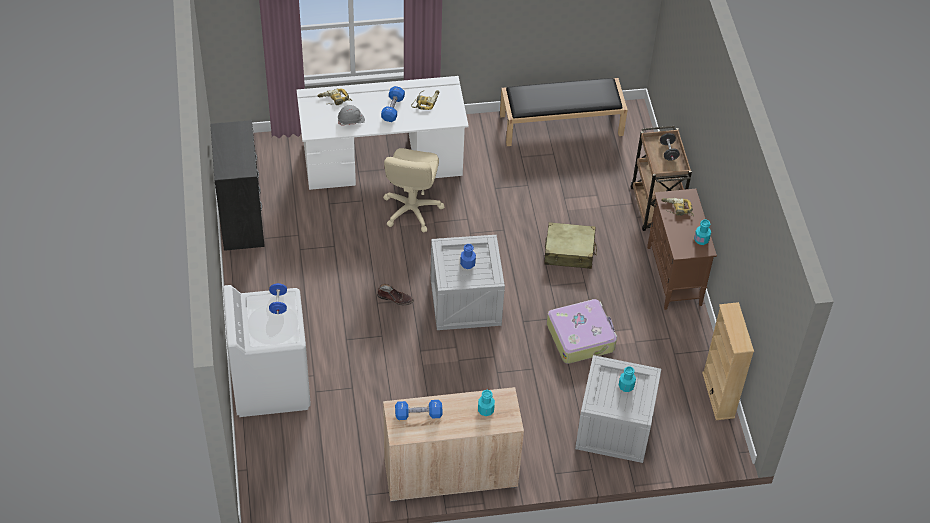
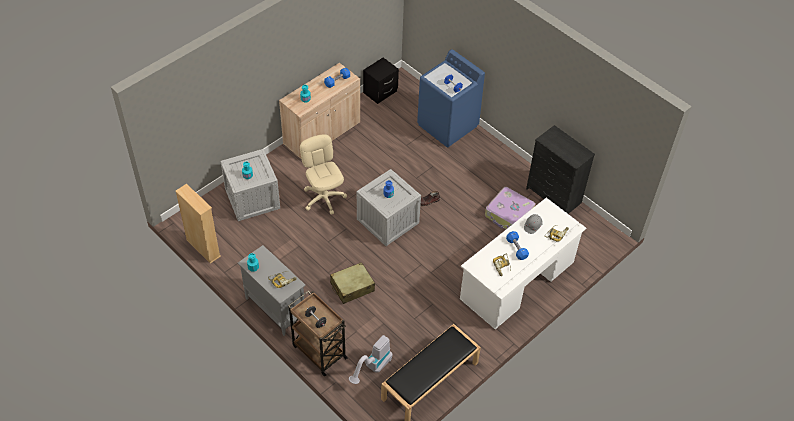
camera: 145 degrees right, 0 degrees up
(270, 384) = (447, 125): white washing machine -> blue washing machine
(311, 492) = (380, 92): none -> black nightstand
(411, 210) = (468, 258): beige office chair -> beige office chair (324, 198)
(581, 336) = (306, 238): suitcase -> suitcase (509, 214)
(610, 164) = (372, 368): none -> vacuum cleaner
(674, 276) = (275, 308): brown cabinet -> grey cabinet

